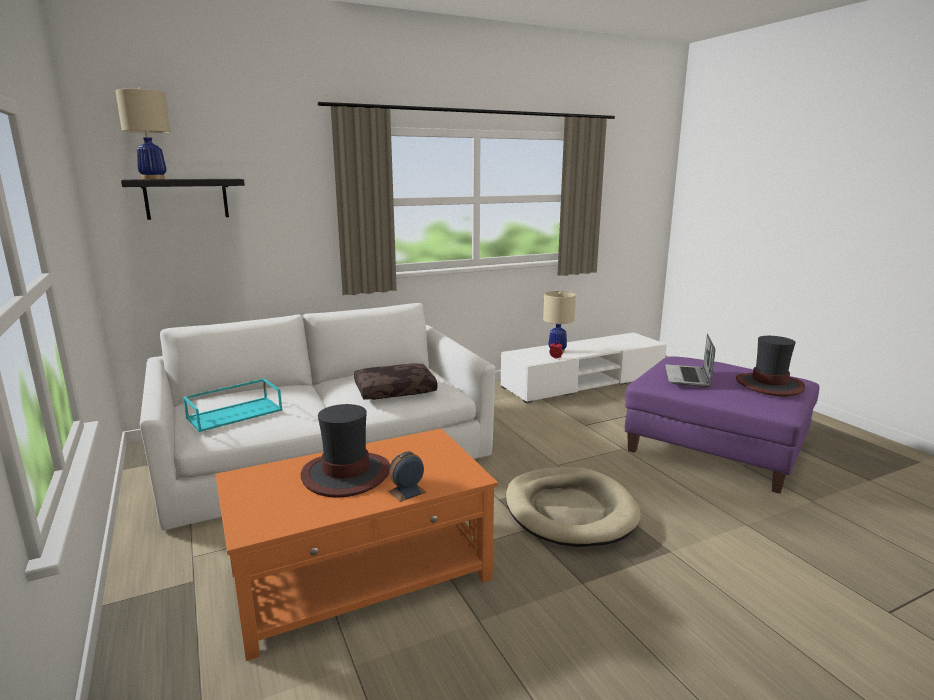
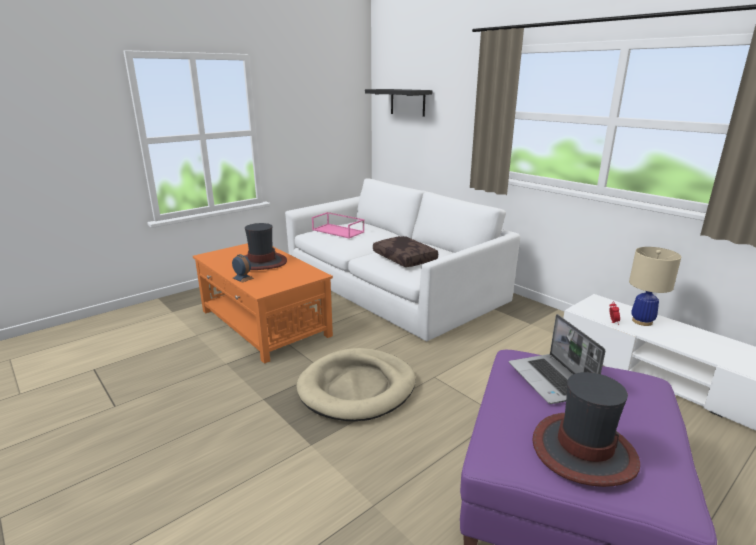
camera: 75 degrees right, 5 degrees up
(154, 179) = (388, 89): beige table lamp -> none
(235, 413) = (339, 231): turquoise tray -> pink tray
(688, 377) = (551, 380): laptop -> laptop turned 105 degrees counterclockwise

